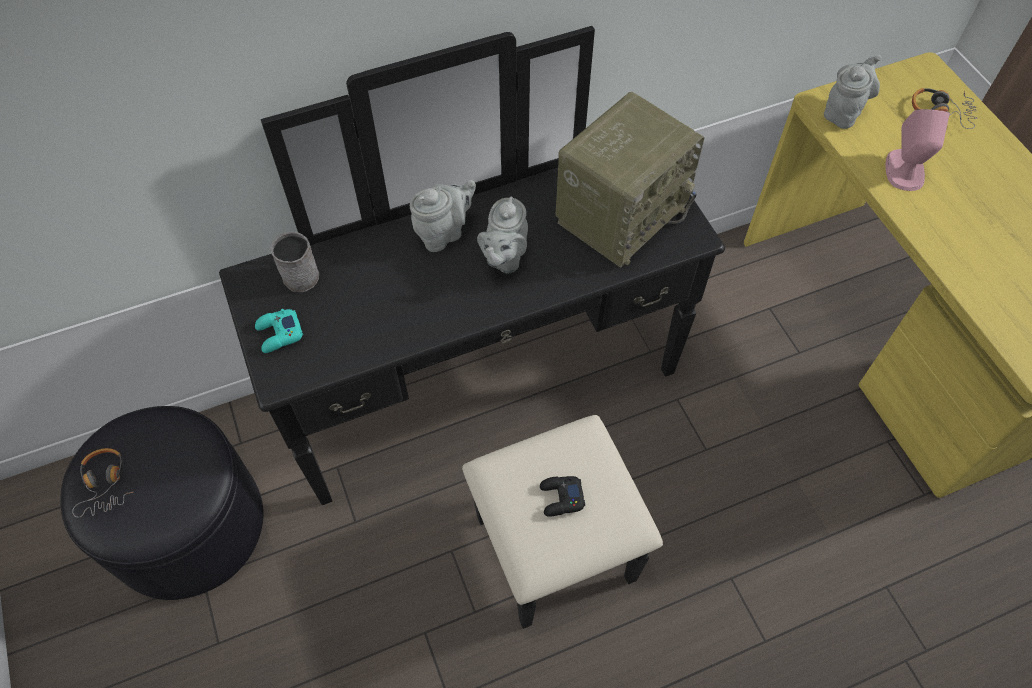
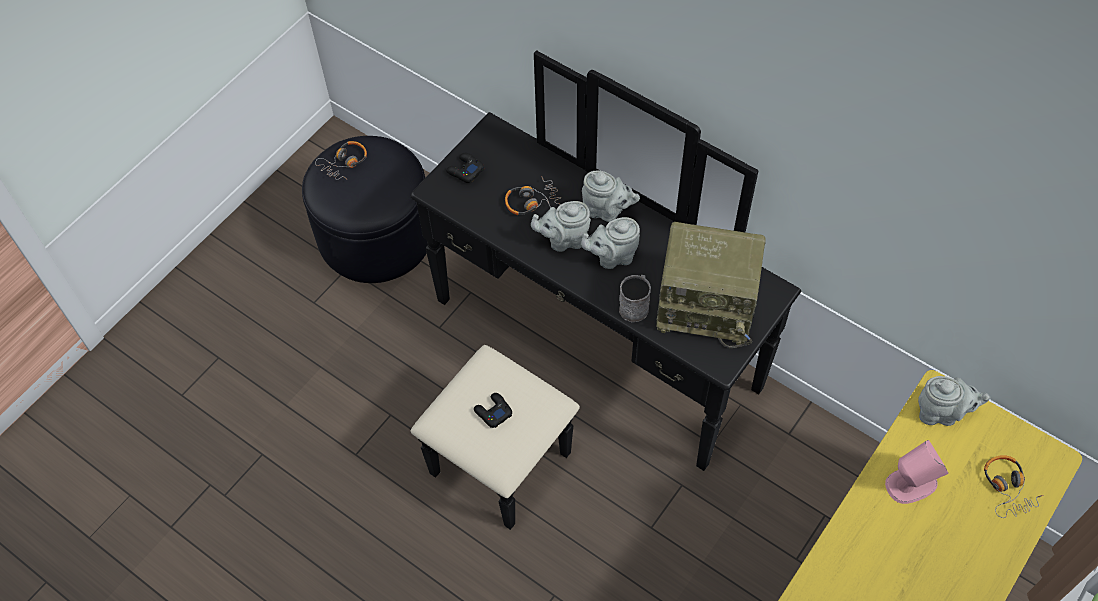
camera: 60 degrees right, 0 degrees up
(279, 334) = (465, 171): turquoise game controller -> black game controller
(298, 273) = (515, 152): grey mug -> grey mug (635, 305)
(377, 292) = (532, 202): none -> headphones
(450, 289) = (564, 240): none -> grey teapot

